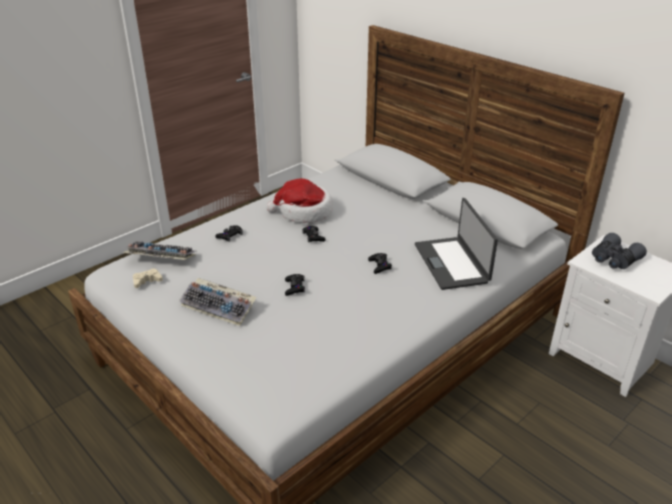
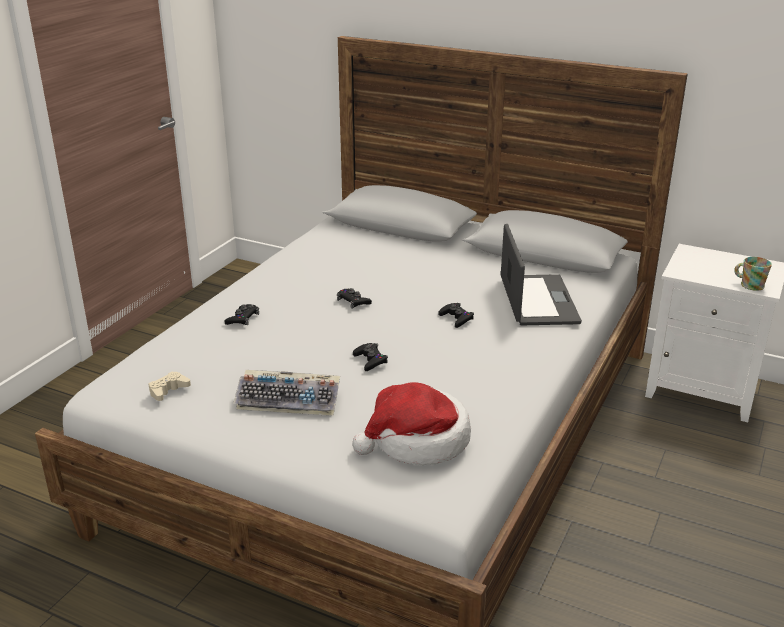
camera: 20 degrees left, 5 degrees down
(160, 258) = (167, 360): keyboard -> none
(304, 212) = (320, 277): hat -> hat (417, 441)
(452, 263) = (537, 300): laptop -> laptop turned 150 degrees counterclockwise
(614, 259) = (706, 265): grey binoculars -> none
(640, 285) = (749, 285): none -> mug

